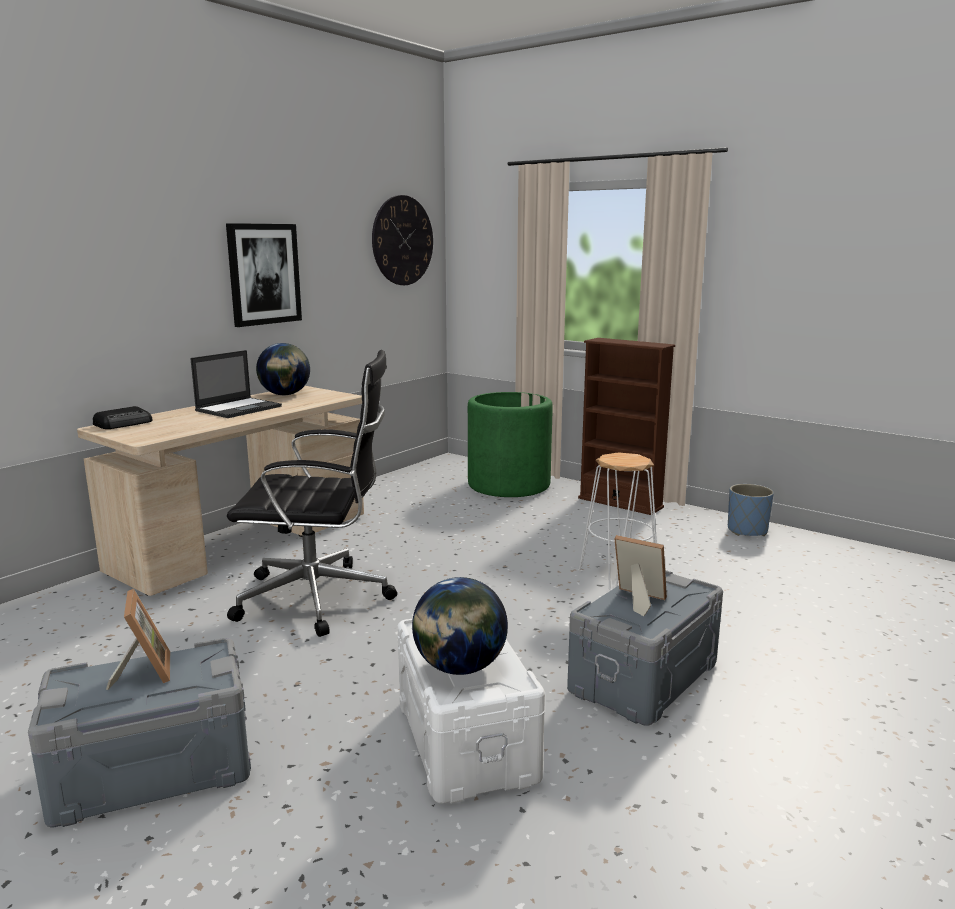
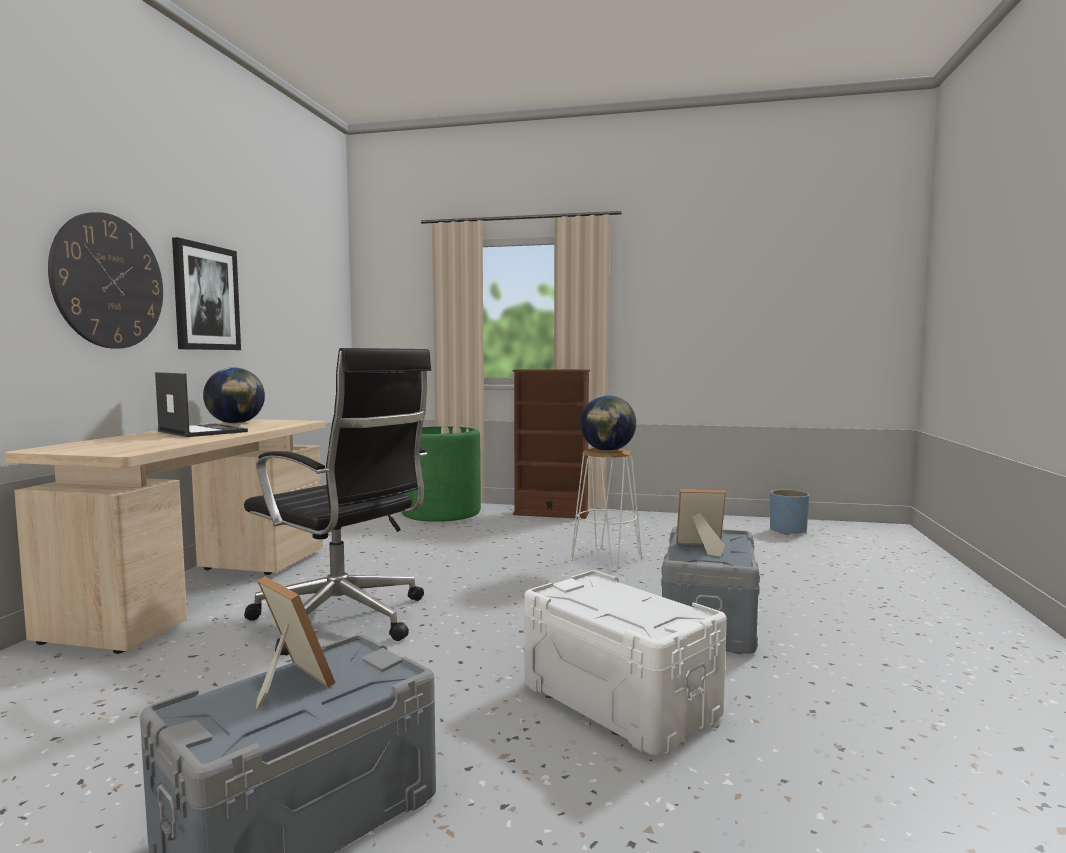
camera: 25 degrees left, 10 degrees down
(124, 423) = (70, 445): radio -> none
(239, 408) = (201, 431): laptop -> laptop turned 60 degrees counterclockwise
(319, 598) = (343, 620): black office chair -> black office chair turned 60 degrees clockwise
(402, 240) = (320, 286): wall clock -> wall clock (109, 281)
(460, 667) = (629, 613): globe -> globe (607, 450)
(747, 530) = (667, 519): blue planter -> blue planter (788, 531)

